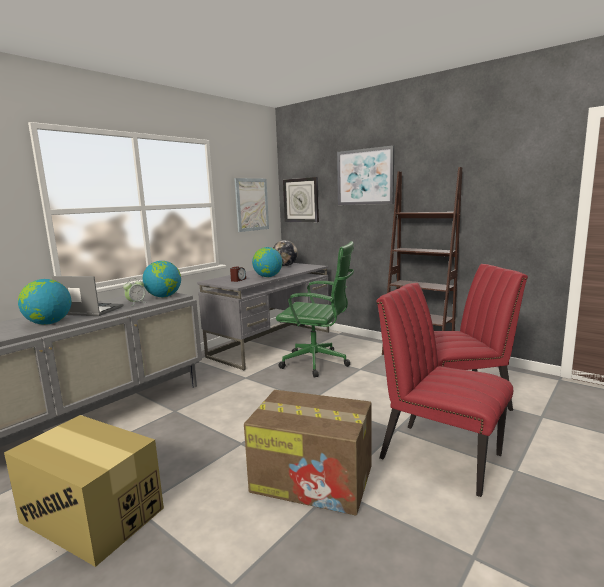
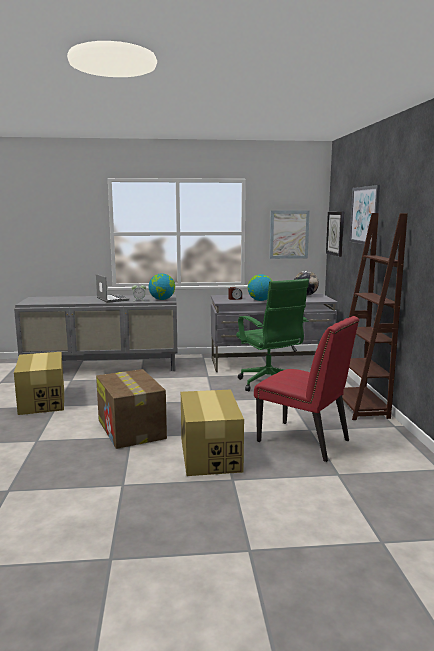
camera: 45 degrees right, 0 degrees up
(49, 323) = (83, 301): globe -> none
(441, 457) = (210, 454): red chair -> cardboard box

